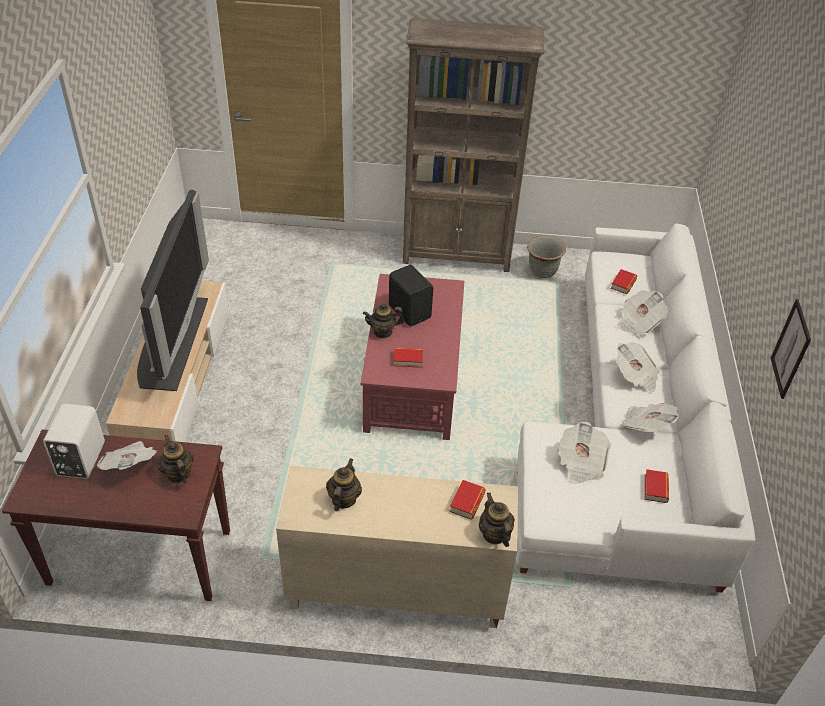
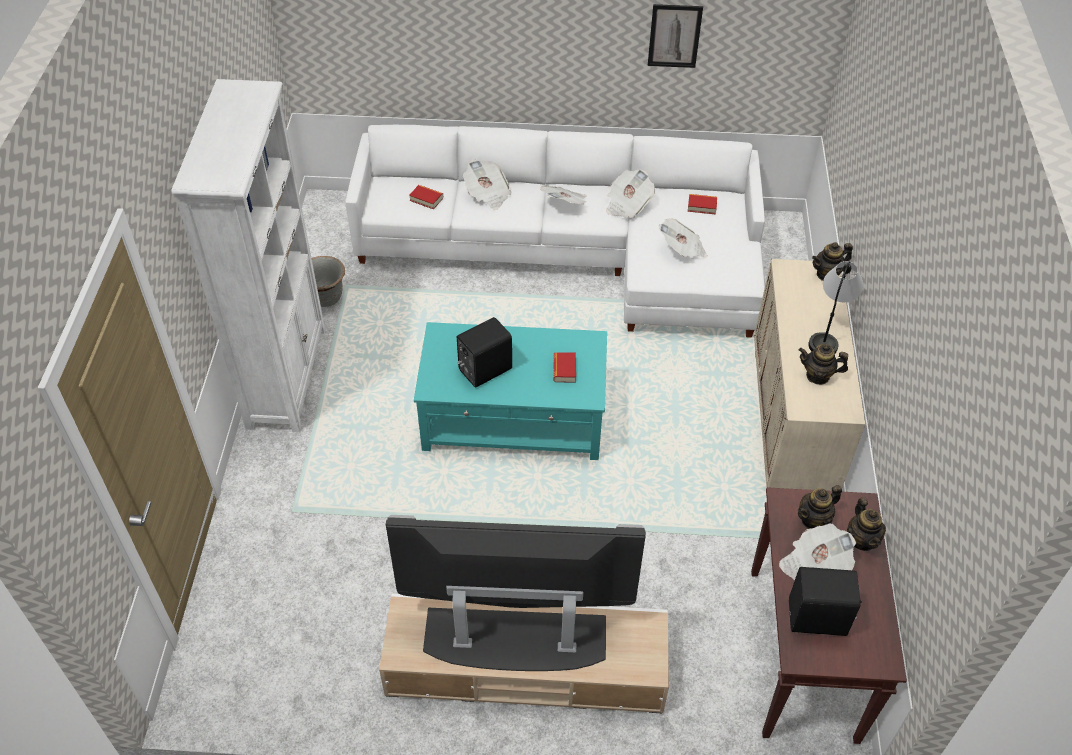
camera: 90 degrees left, 5 degrees up
(79, 460) = (818, 619): white speaker -> black speaker
(383, 332) = (520, 393): teapot -> teapot (862, 540)
(404, 519) = (828, 332): none -> table lamp
(412, 380) = (514, 418): red coffee table -> turquoise coffee table
(457, 255) = (287, 376): brown bookcase -> white bookcase
(467, 502) = (798, 291): book -> none

